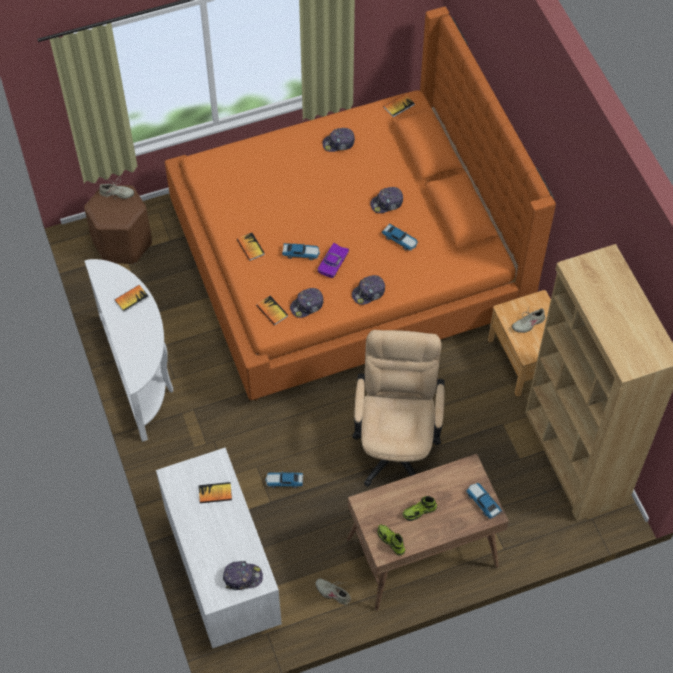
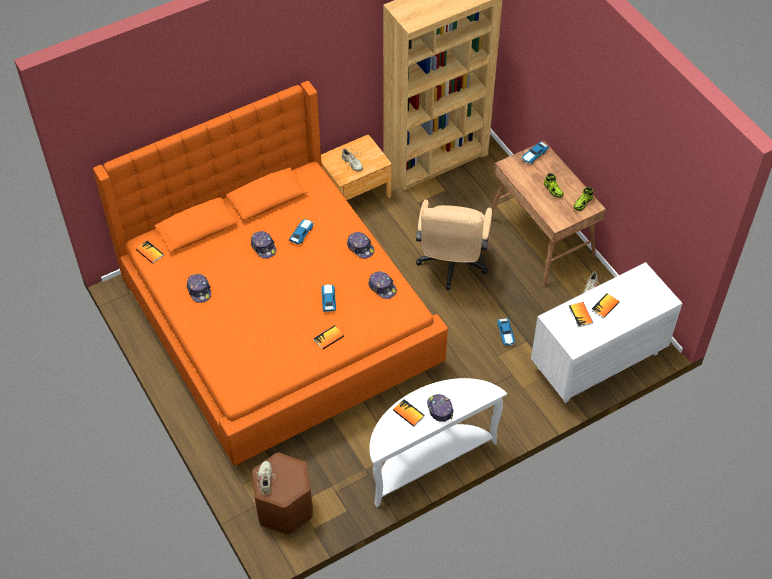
camera: 100 degrees left, 5 degrees down
(242, 577) = (644, 285): cap -> cap (439, 409)
(272, 311) = (393, 311): book -> book (605, 306)
(334, 263) = (335, 275): purple toy car -> none
(396, 443) = (451, 266): beige office chair -> beige office chair turned 75 degrees counterclockwise

